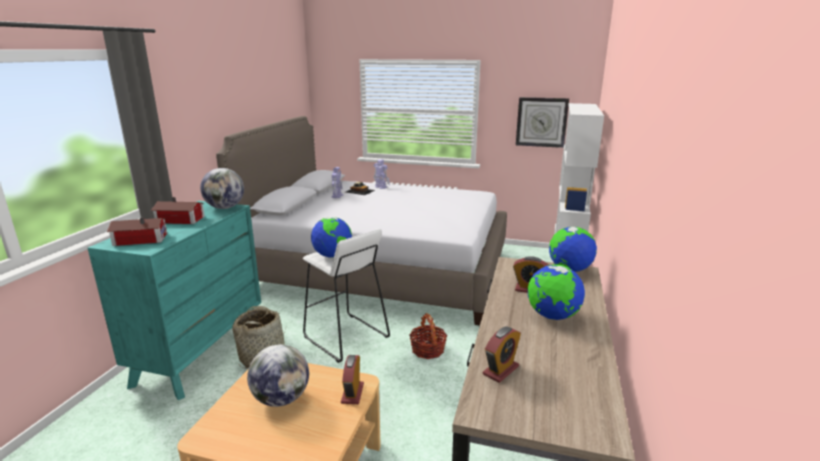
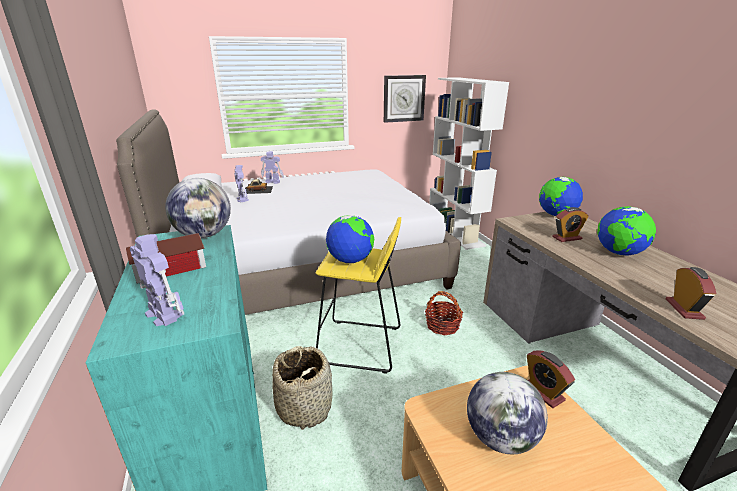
camera: 35 degrees left, 5 degrees up
(139, 239) = (163, 314): toy house -> toy robot
(346, 337) = (360, 345): white stool -> yellow stool

